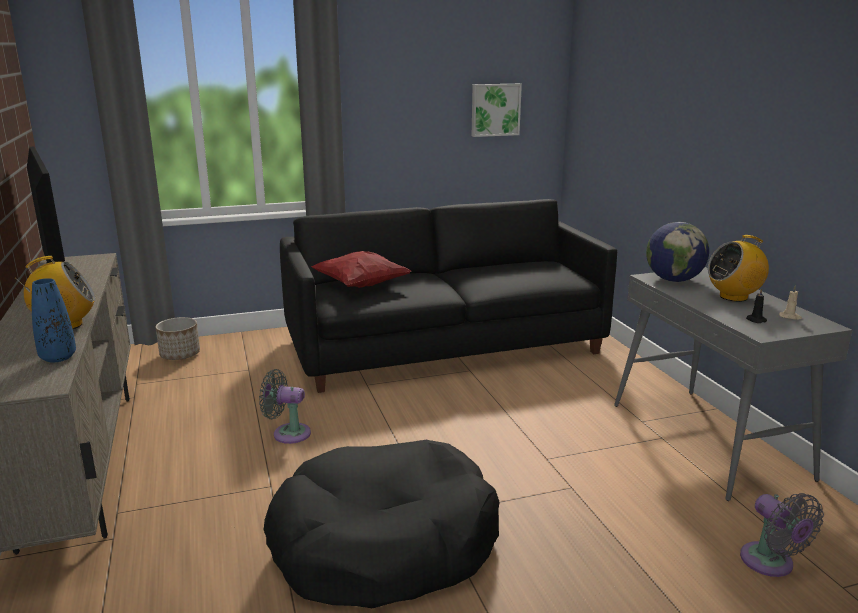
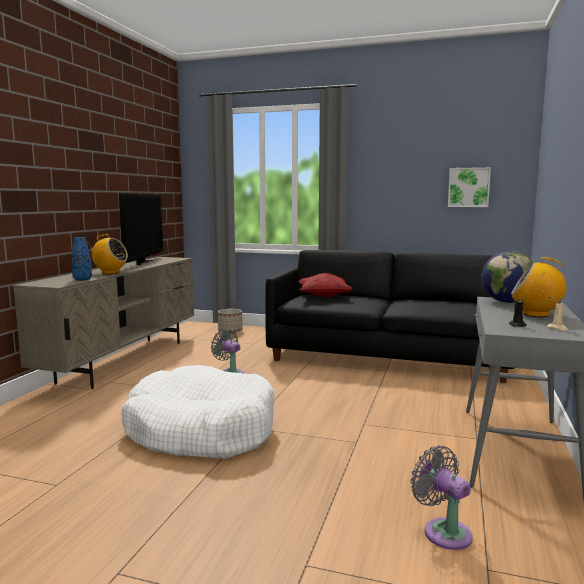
camera: 35 degrees right, 10 degrees down
(383, 544) = (201, 430): black dog bed -> white dog bed
(770, 563) = (443, 531): grey fan -> grey fan turned 135 degrees clockwise

